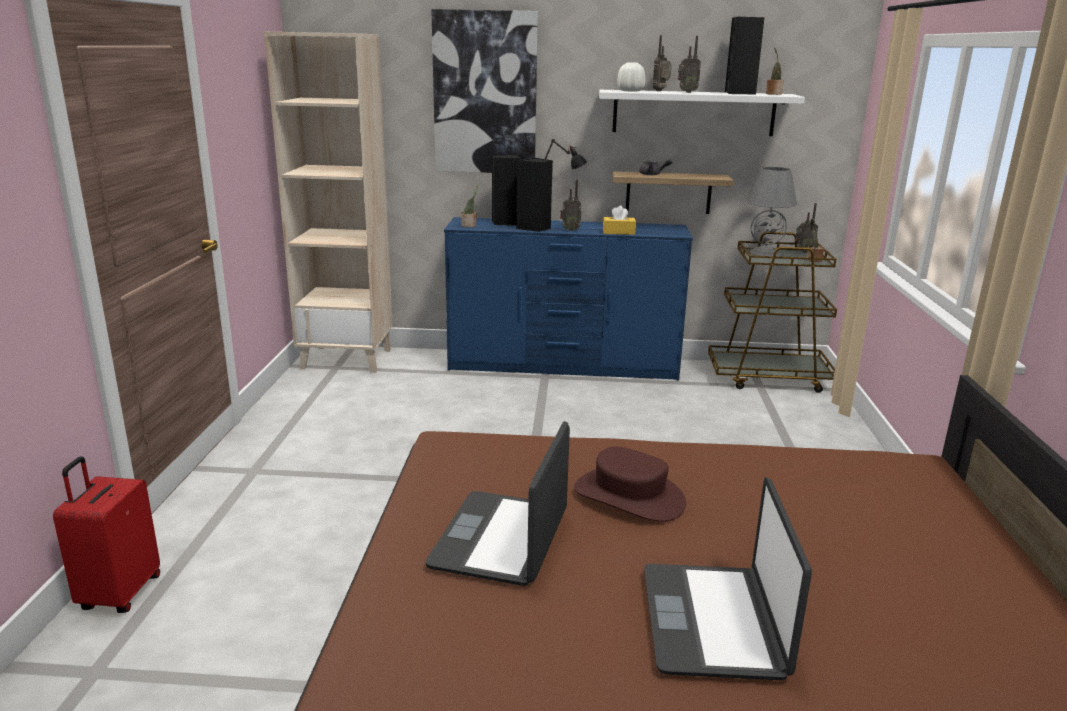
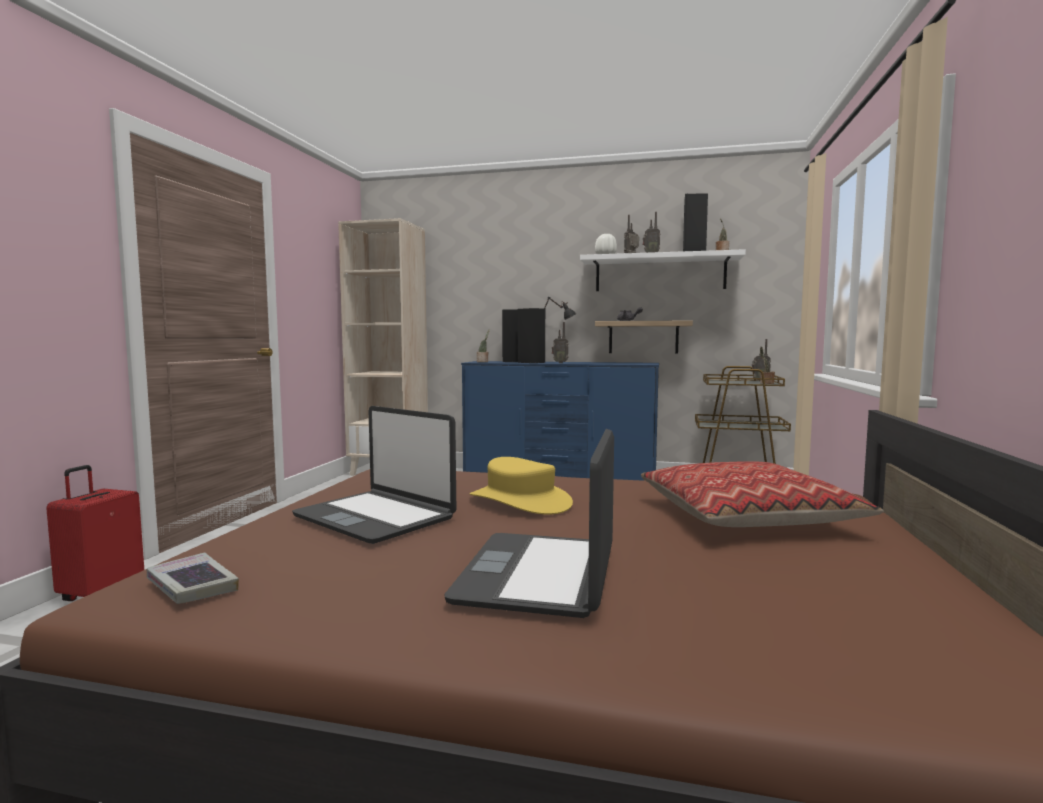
camera: 10 degrees right, 15 degrees down
(408, 671) = (192, 586): none -> book
(485, 93) = (499, 267): picture -> none
(502, 539) = (376, 517): laptop -> laptop turned 75 degrees counterclockwise
(618, 232) = (598, 363): yellow tissue box -> none
(629, 496) = (520, 501): brown hat -> yellow hat
(765, 253) = (725, 381): grey table lamp -> none
(855, 509) = (746, 516): none -> pillow

